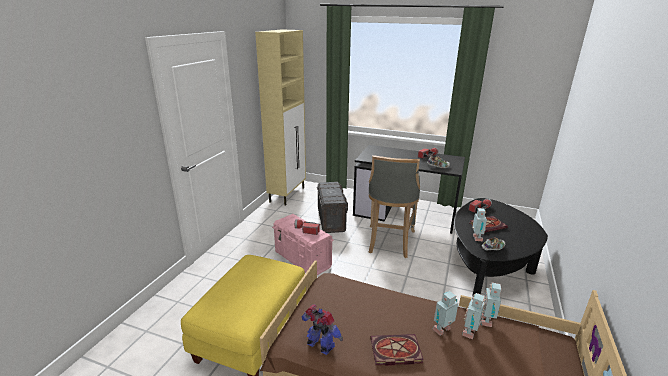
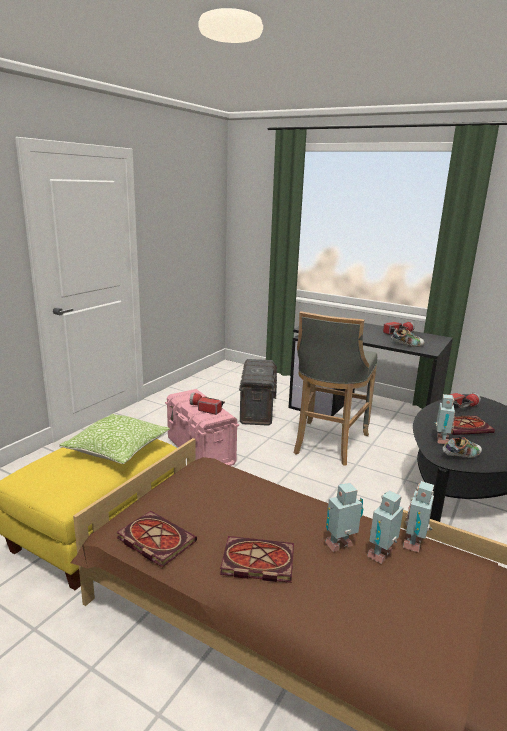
camera: 10 degrees right, 5 degrees down
(263, 277) = (117, 449): none -> pillow
(287, 194) = (211, 376): beige cabinet -> none
(320, 346) = (154, 540): toy robot -> book

